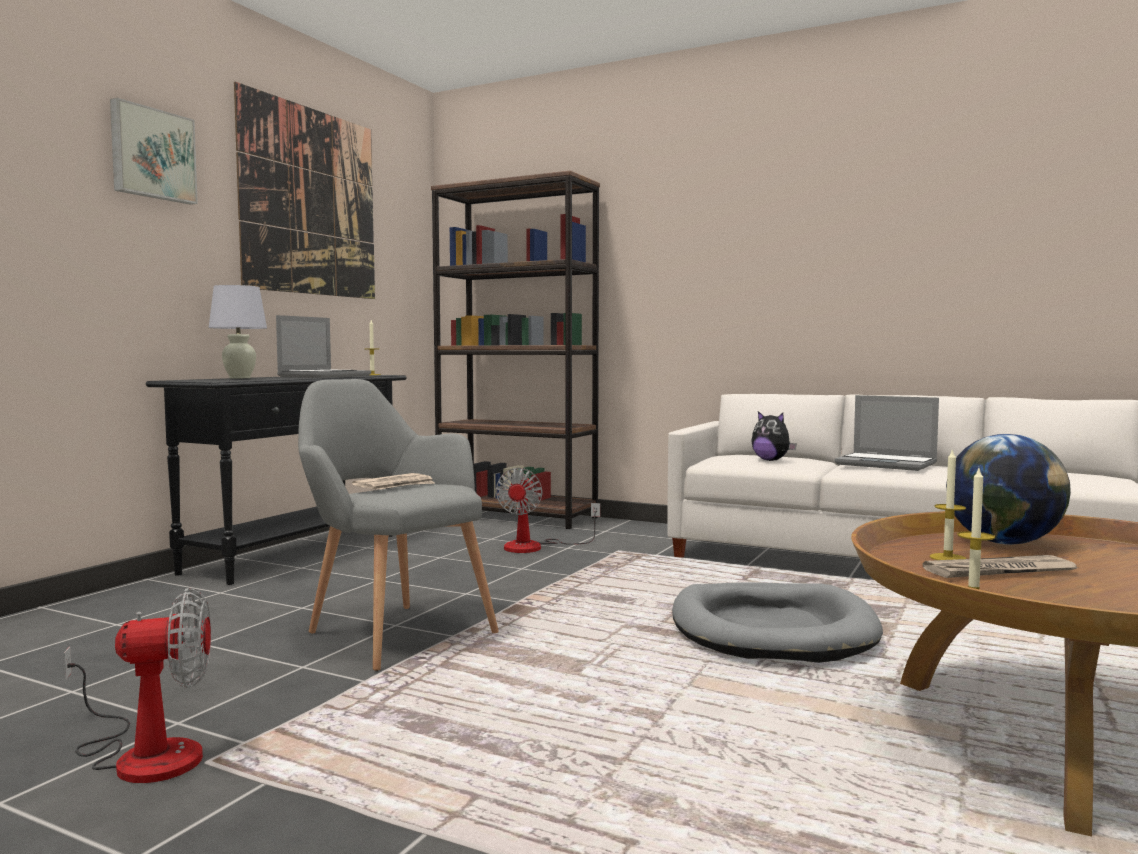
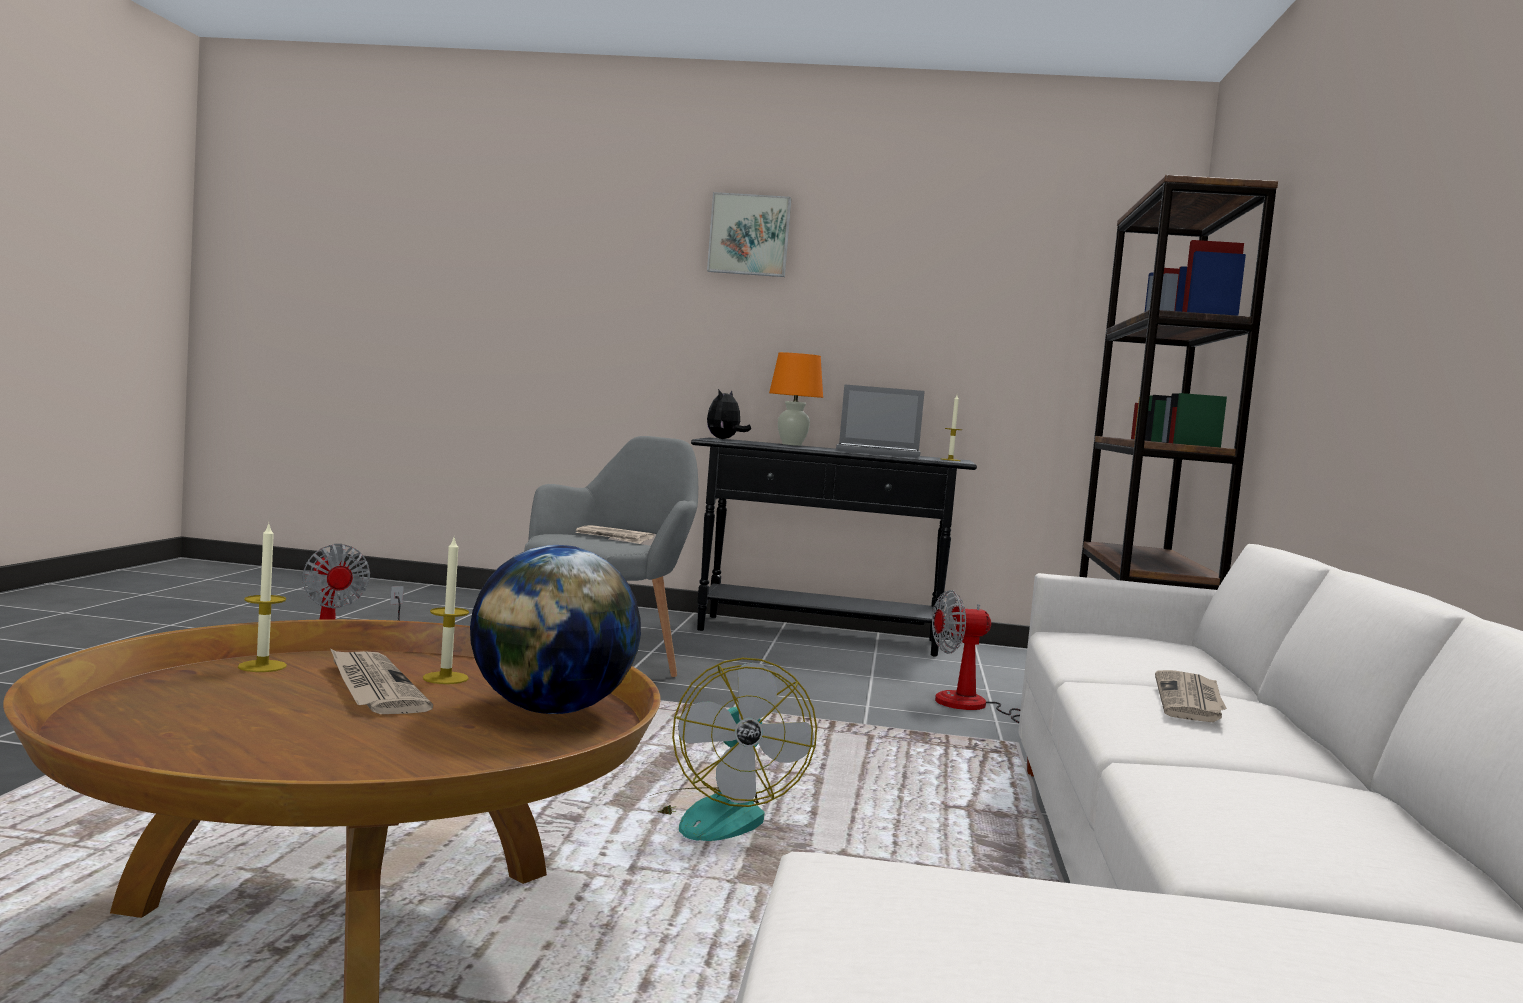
camera: 70 degrees right, 0 degrees up
(240, 378) = (792, 444): white table lamp -> orange table lamp
(311, 202) = (947, 260): picture -> none
(771, 460) = (1117, 651): plush toy -> plush toy (724, 439)
(772, 630) = (716, 815): grey dog bed -> fan
(887, 464) = (1190, 701): laptop -> newspaper

